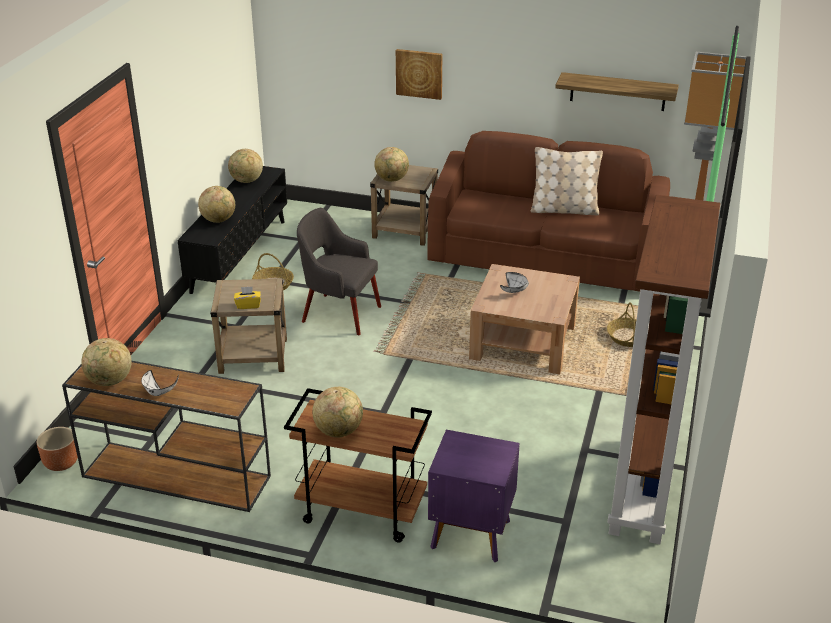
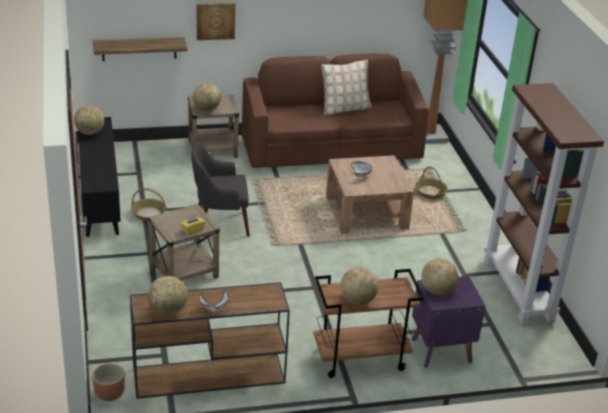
camera: 30 degrees left, 0 degrees up
(218, 220) = (99, 169): globe -> globe (437, 290)
(618, 92) = (371, 13): shelf -> shelf (139, 49)

